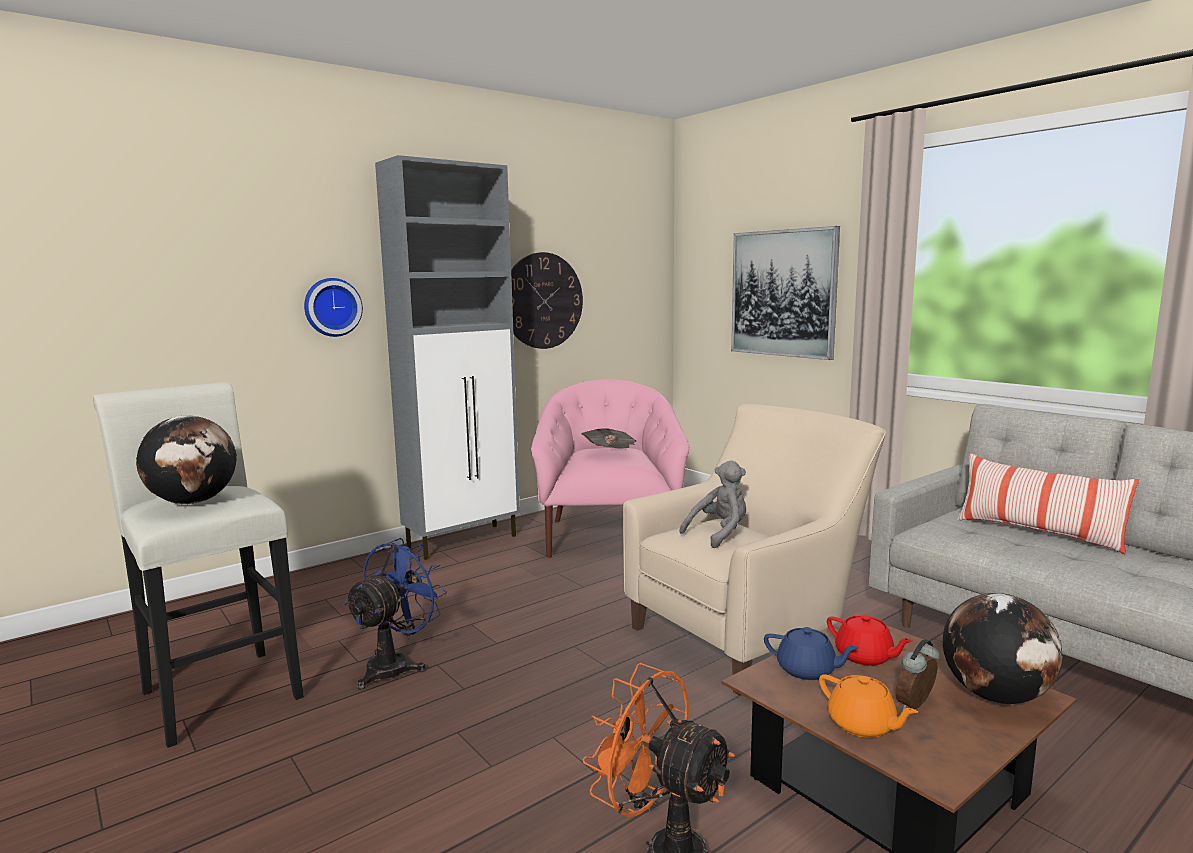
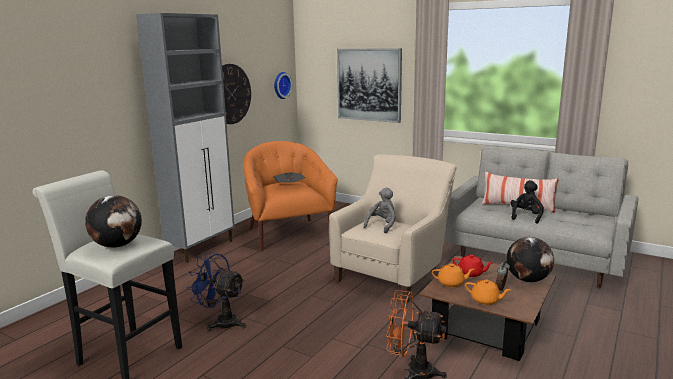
camera: 20 degrees left, 5 degrees up
(332, 307) = (115, 110): wall clock -> wall clock (281, 85)
(396, 665) = (221, 322): blue fan -> blue fan turned 75 degrees counterclockwise
(609, 536) = (288, 234): pink armchair -> orange armchair
(807, 670) = (451, 283): blue teapot -> orange teapot
(1046, 555) = (526, 217): none -> black plush toy

